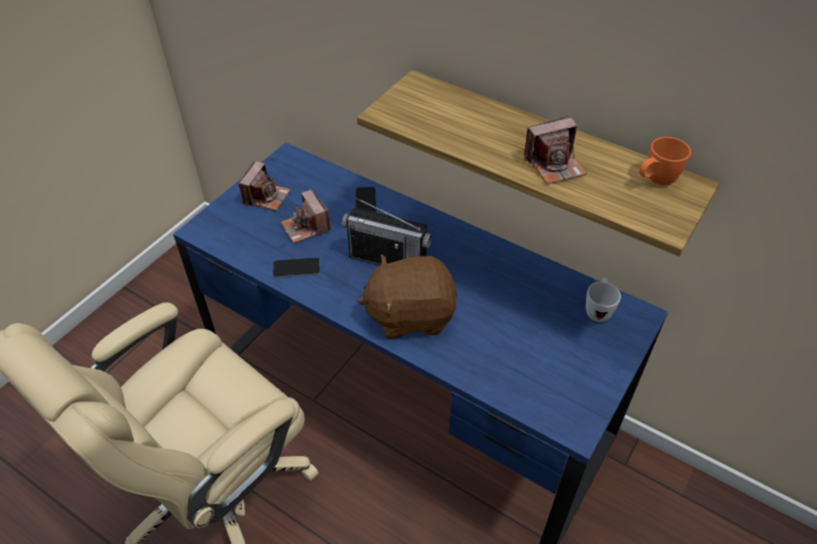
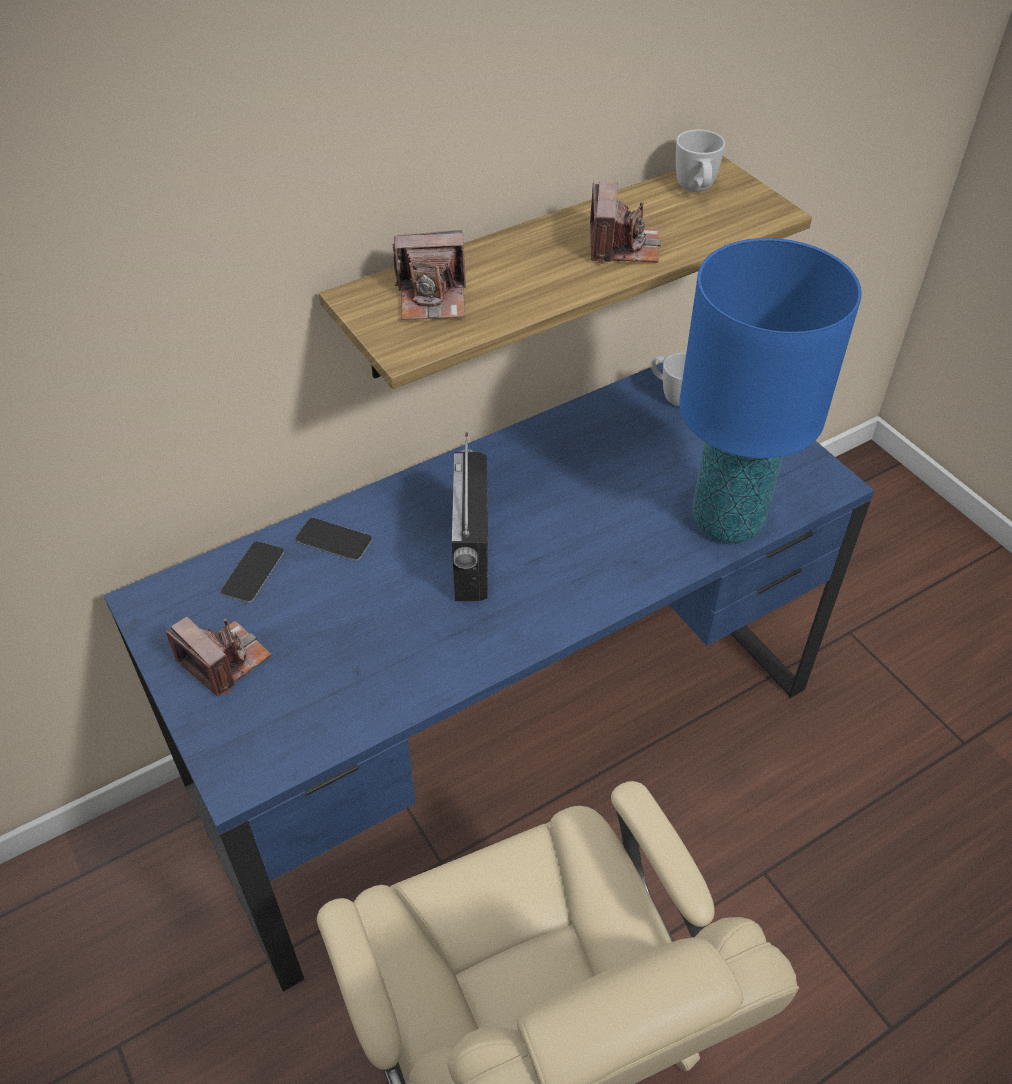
camera: 65 degrees left, 0 degrees up
(296, 268) = (418, 667): phone -> phone (253, 572)
(306, 227) = (336, 629): camera -> camera (433, 299)
(388, 260) = (471, 555): radio -> radio turned 135 degrees clockwise
(410, 314) = (587, 566): brown plush toy -> none
(496, 374) = (727, 520): none -> blue table lamp
(655, 181) = (696, 191): orange mug -> white mug

